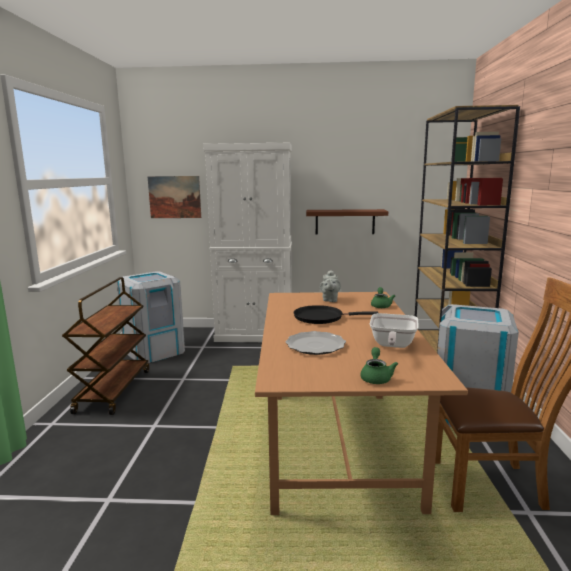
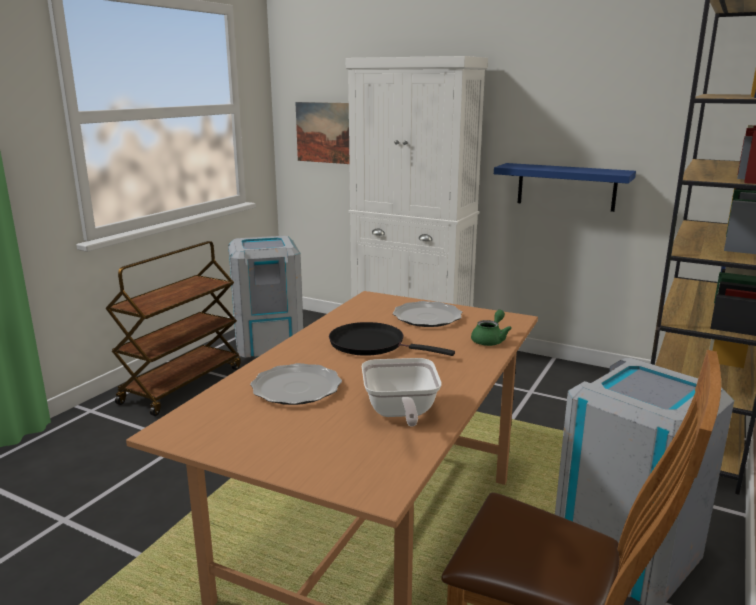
camera: 25 degrees right, 5 degrees up
(330, 300) = (427, 317): grey teapot -> plate
(345, 221) = (566, 187): brown shelf -> blue shelf
(376, 377) = (297, 460): green teapot -> none
(392, 345) = (400, 413): frying pan -> frying pan turned 45 degrees counterclockwise

